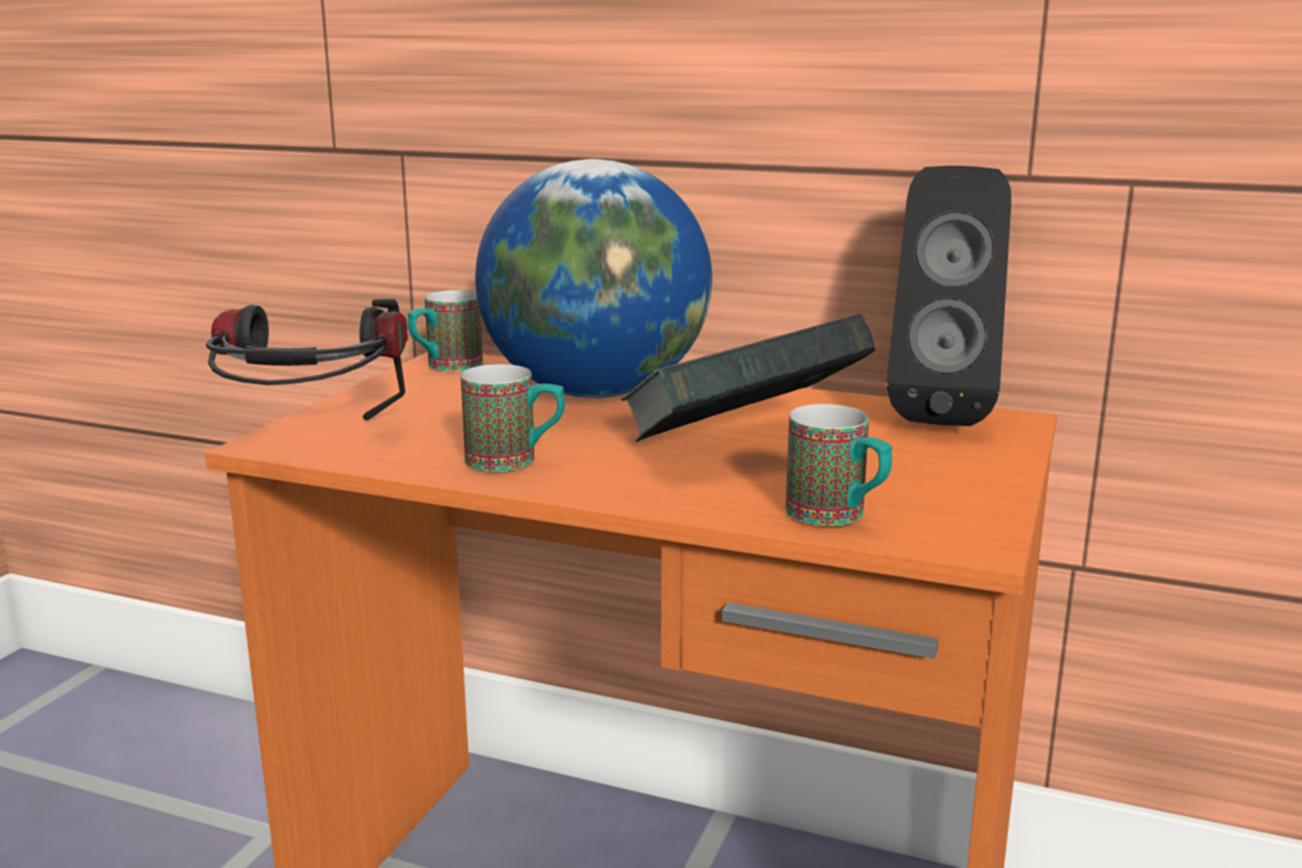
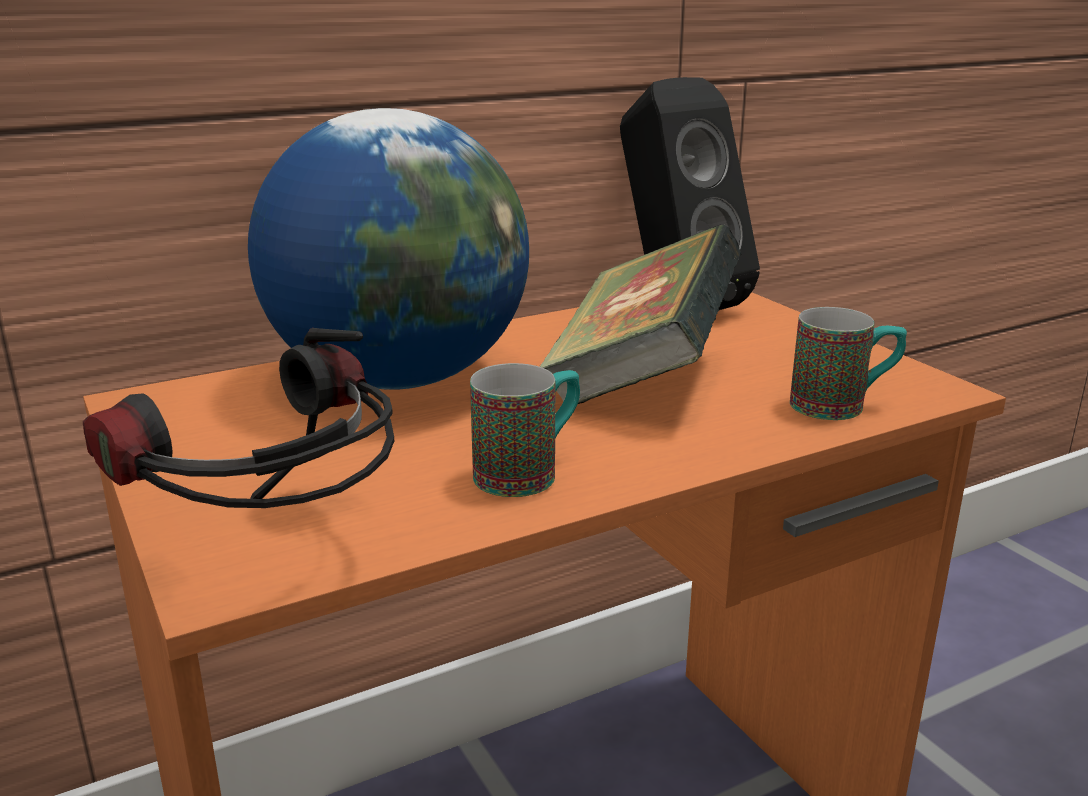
camera: 50 degrees left, 5 degrees up
(445, 367) = (167, 410): mug -> none

